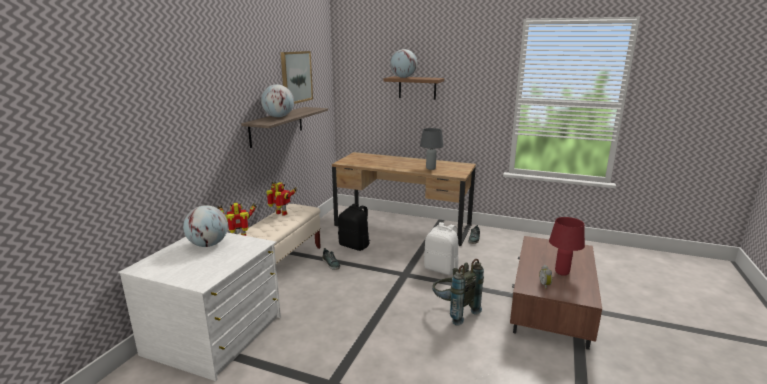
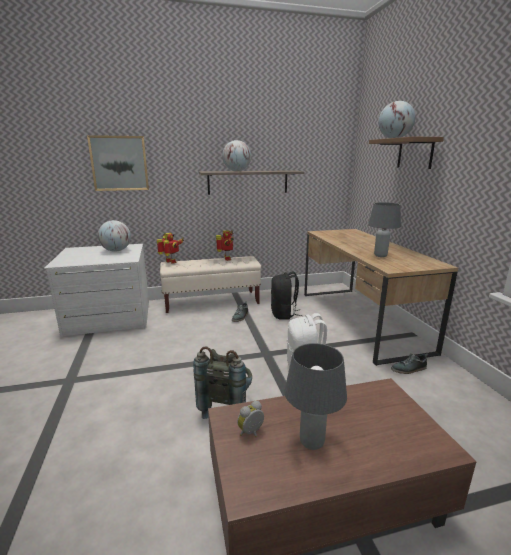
camera: 55 degrees right, 0 degrees up
(296, 77) = (285, 139): picture -> picture (119, 163)
(561, 273) = (311, 442): red table lamp -> grey table lamp

